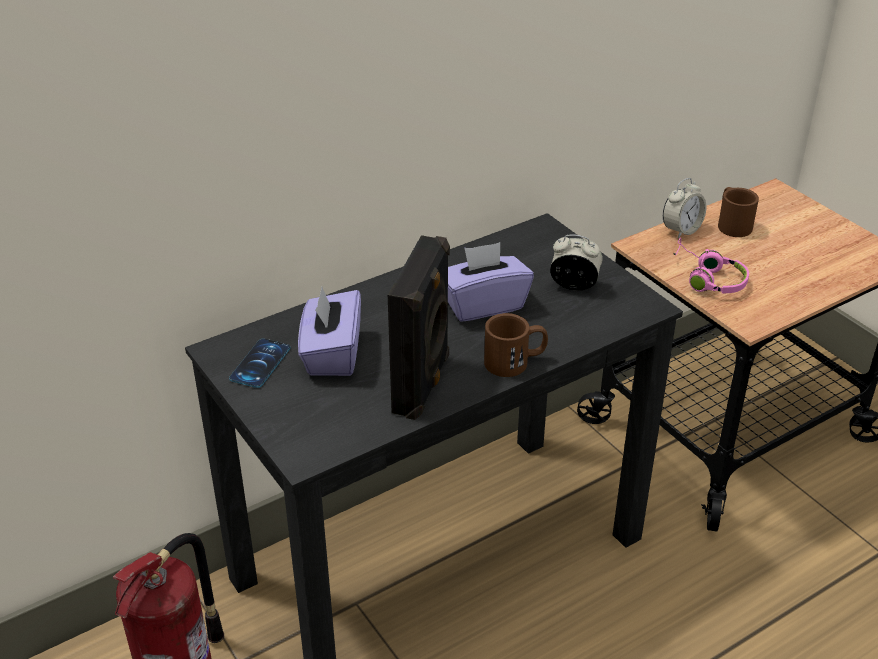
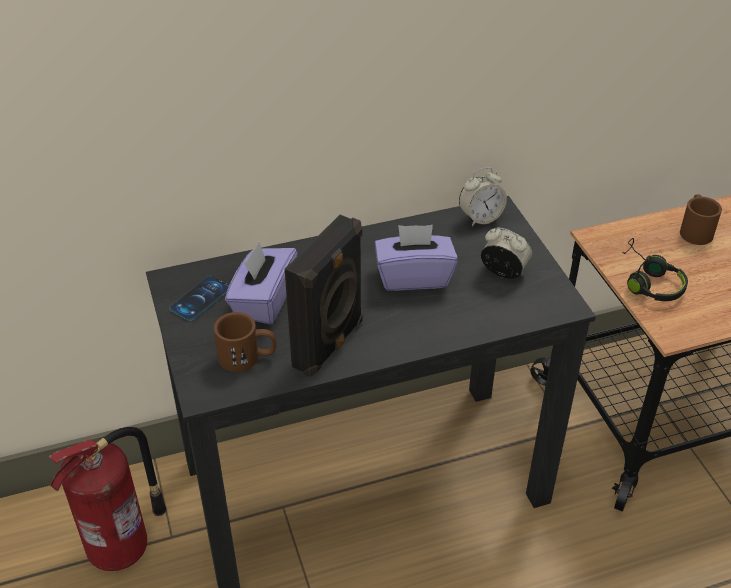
camera: 15 degrees right, 5 degrees up
(515, 361) = (420, 338): brown mug -> brown mug (248, 357)
(681, 230) = (643, 228): alarm clock -> alarm clock (480, 218)
(707, 278) = (648, 281): pink headphones -> black headphones

